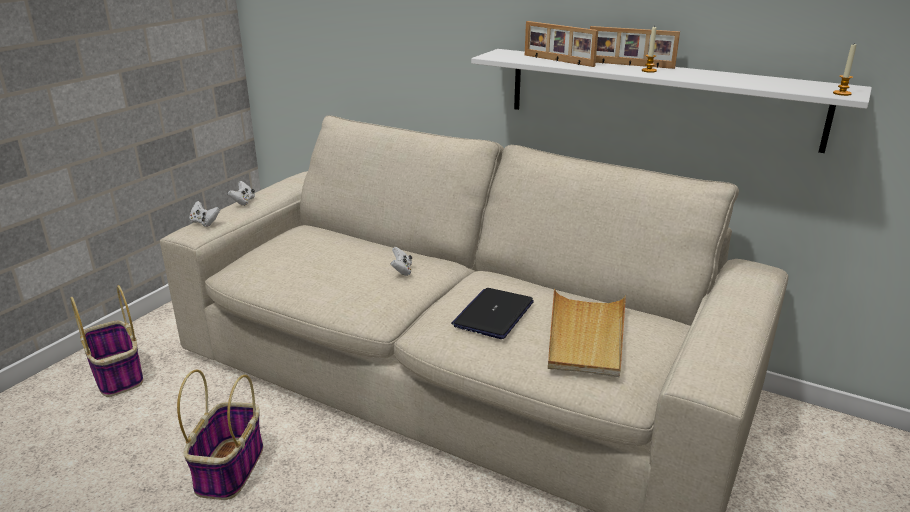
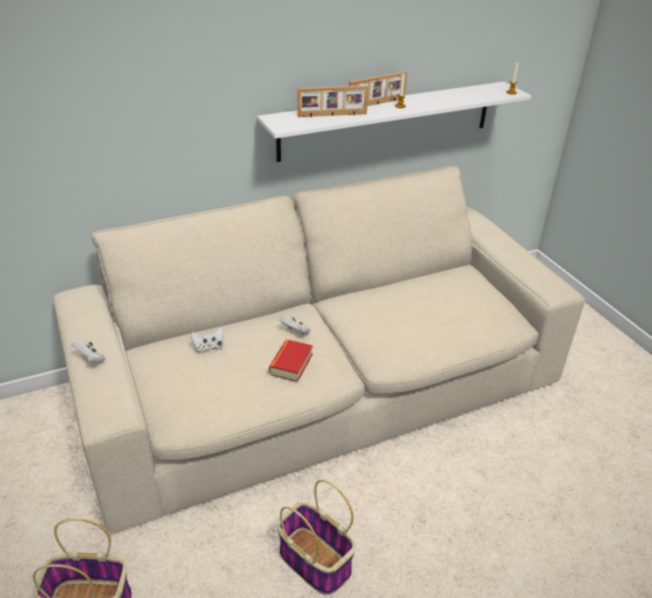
camera: 55 degrees left, 10 degrees up
(204, 223) = (102, 400): white game controller -> white game controller (209, 347)
(351, 283) = (291, 364): none -> book
(493, 314) = (402, 322): laptop -> none
(585, 336) = (458, 303): beige tray -> none

